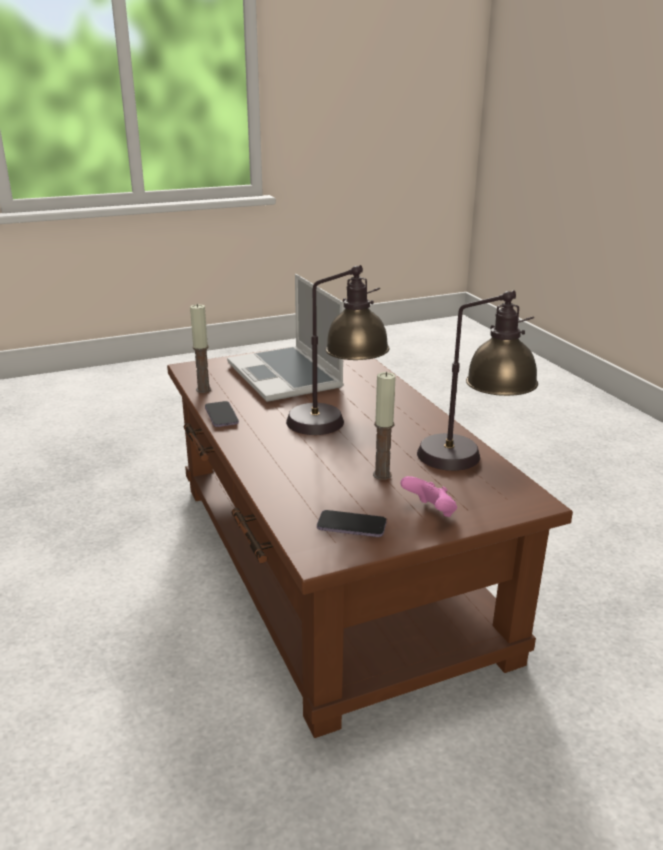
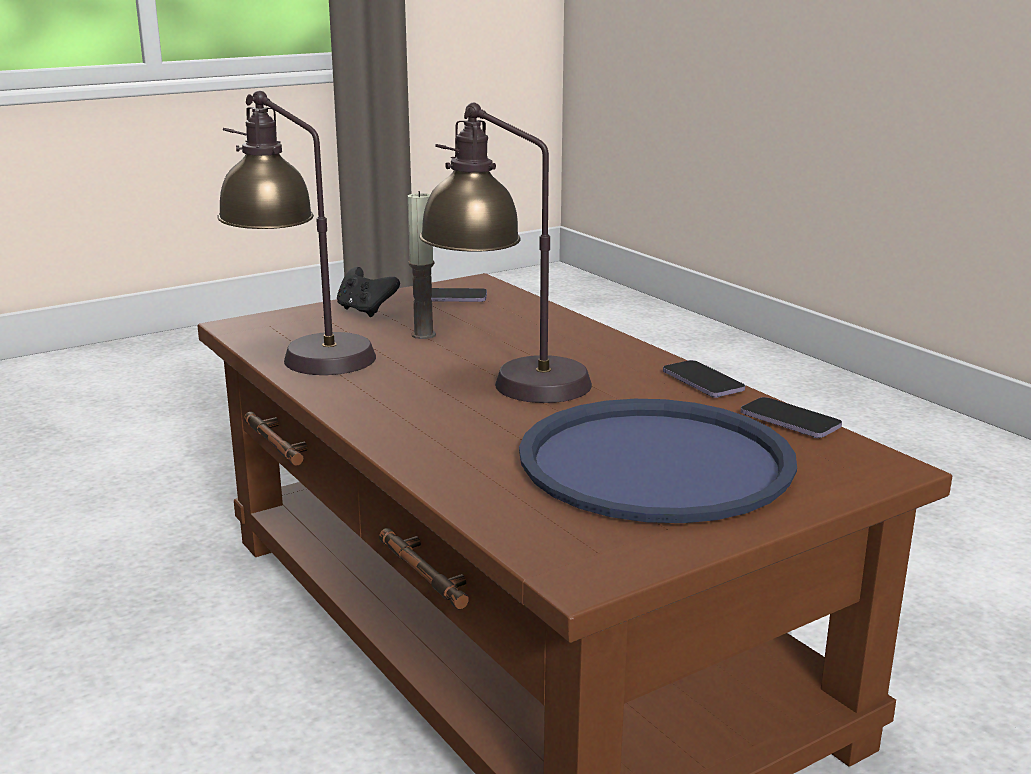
camera: 170 degrees right, 5 degrees down
(203, 390) = (790, 421): candle -> phone
(286, 376) = (655, 462): laptop -> blue tray
(430, 512) = (365, 311): pink game controller -> black game controller

